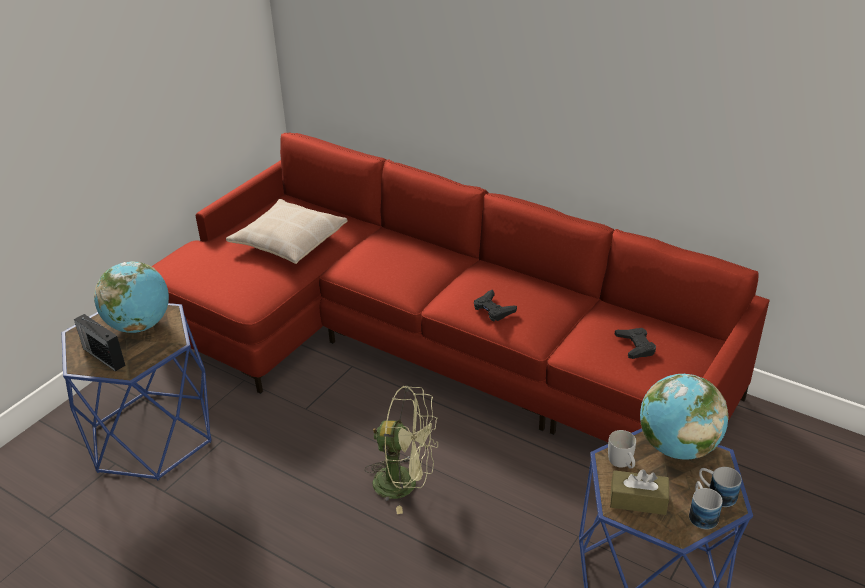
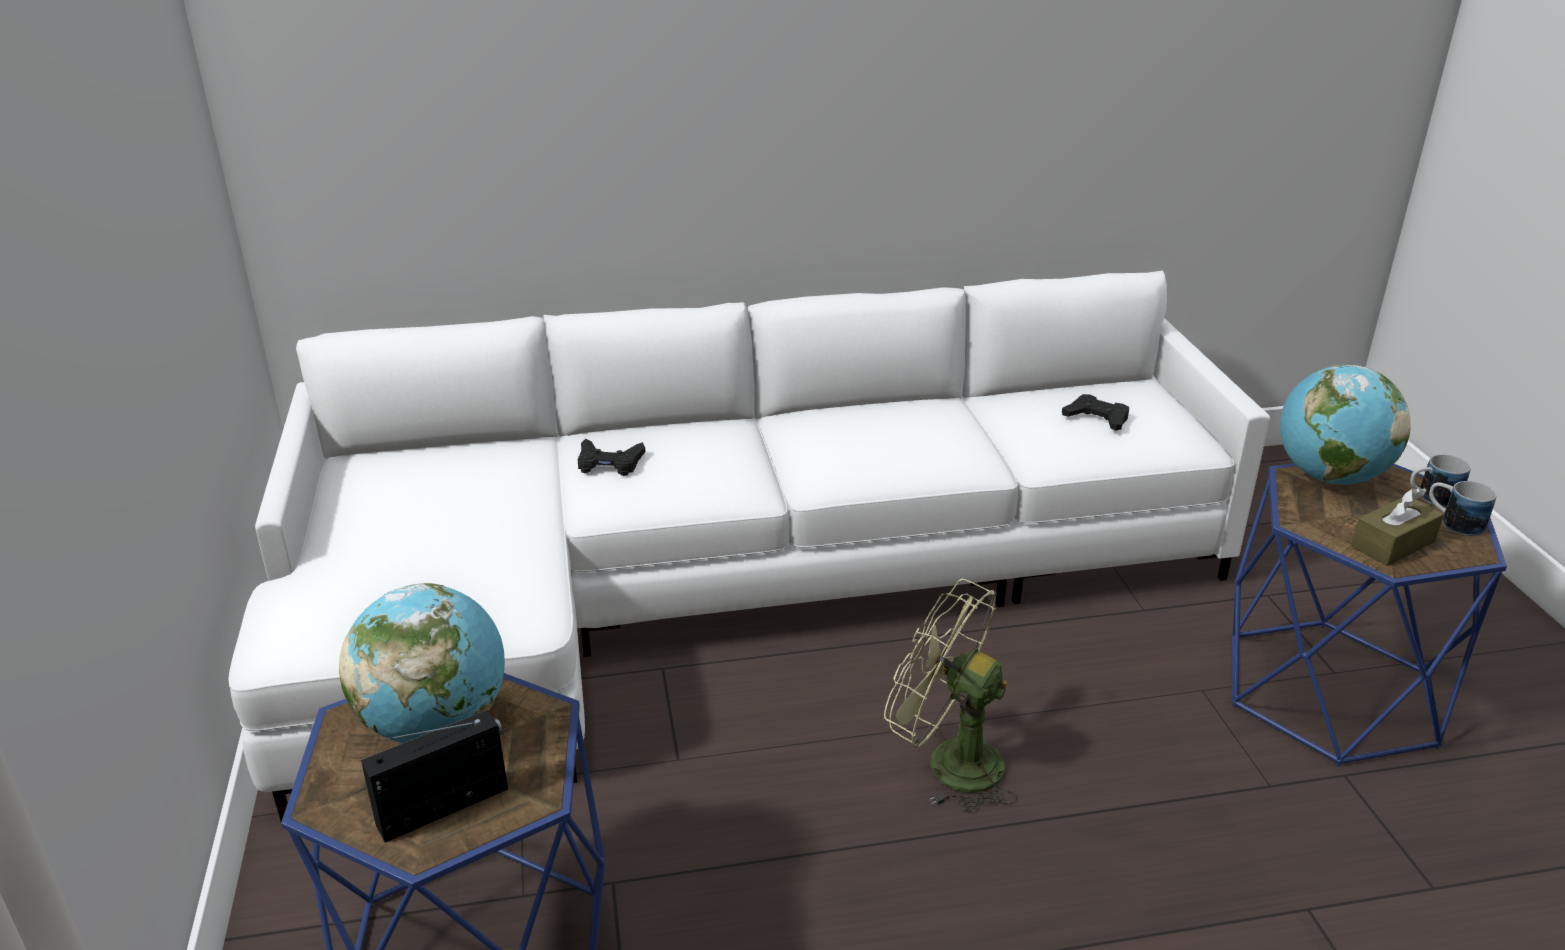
camera: 45 degrees left, 5 degrees down
(103, 356) = (445, 806): radio -> radio turned 150 degrees clockwise
(289, 241) = (455, 507): beige pillow -> none
(405, 483) = (948, 762): green fan -> green fan turned 120 degrees counterclockwise
(427, 346) = (729, 589): red sofa -> white sofa
(493, 309) = (894, 453): black game controller -> black game controller (609, 463)
(622, 463) = (1318, 519): white mug -> none

